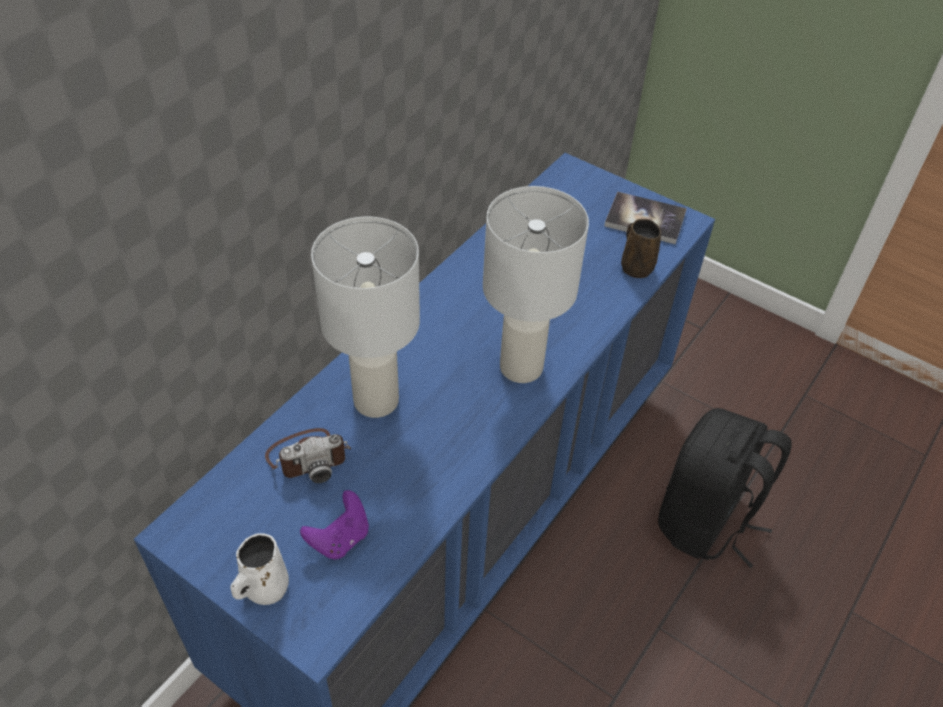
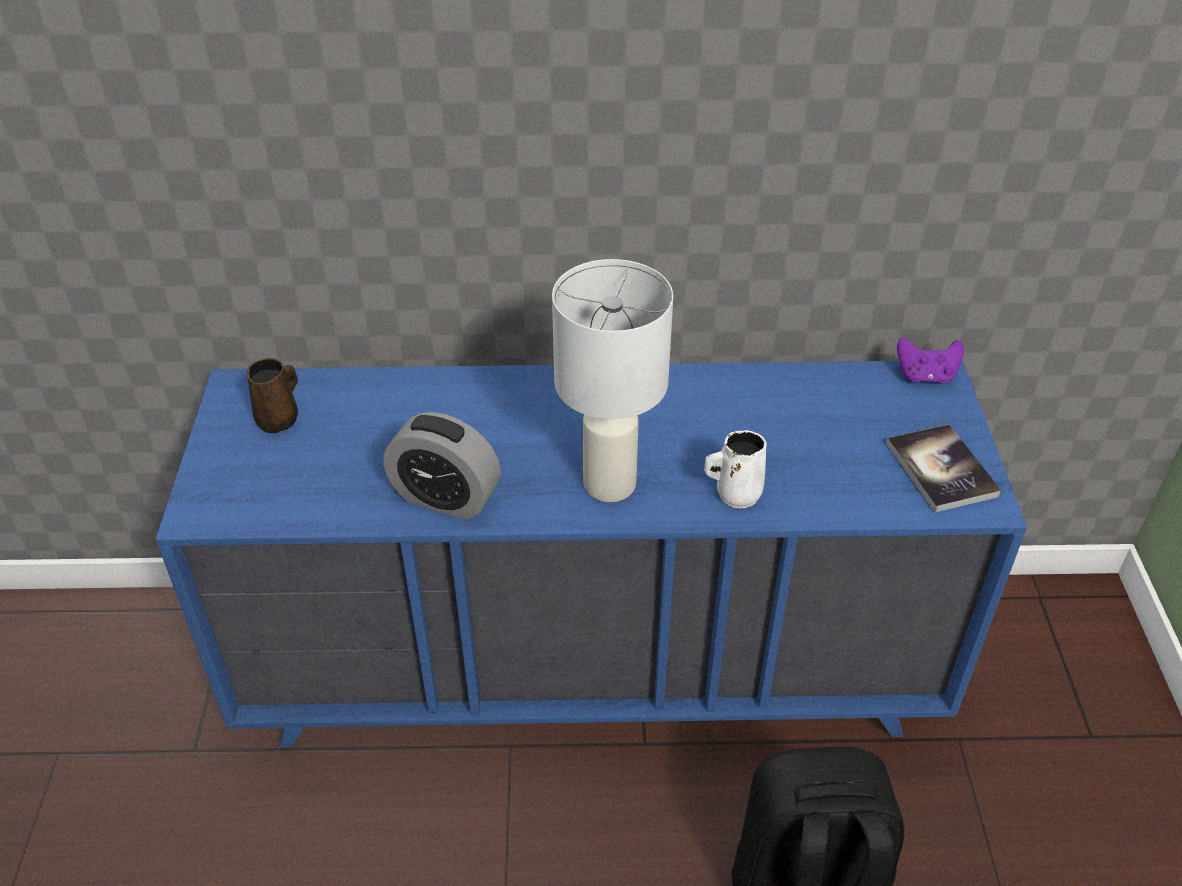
camera: 55 degrees right, 5 degrees down
(264, 589) = (219, 460): white mug -> white mug (735, 494)
(309, 456) = (370, 410): camera -> none
(340, 539) = (302, 474): purple game controller -> purple game controller (925, 376)
(376, 399) = (470, 413): white table lamp -> none
(452, 462) = (445, 497): none -> alarm clock
(636, 266) = (855, 497): brown mug -> brown mug (279, 419)

